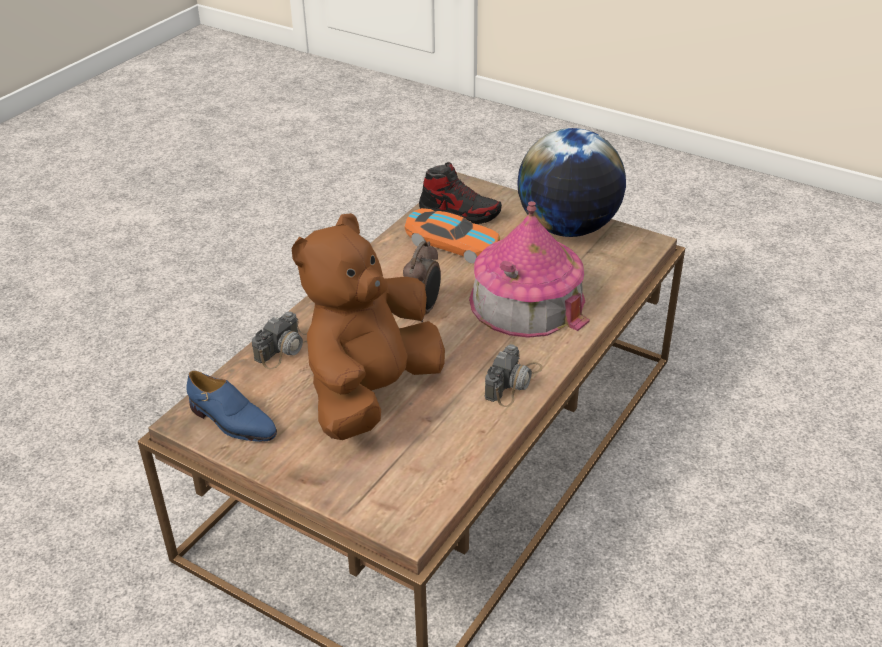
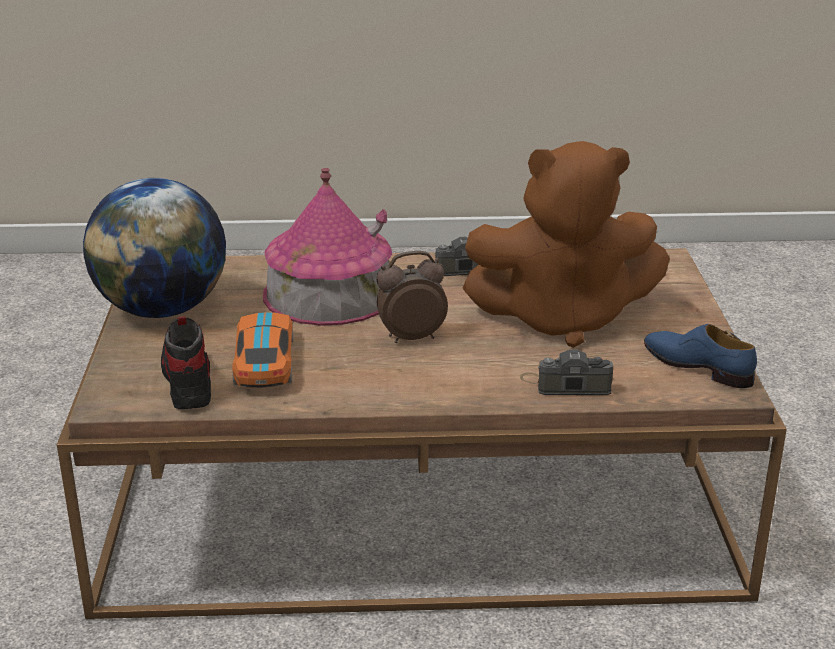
camera: 125 degrees left, 10 degrees down
(232, 422) = (697, 366): blue shoe -> blue shoe turned 45 degrees counterclockwise

